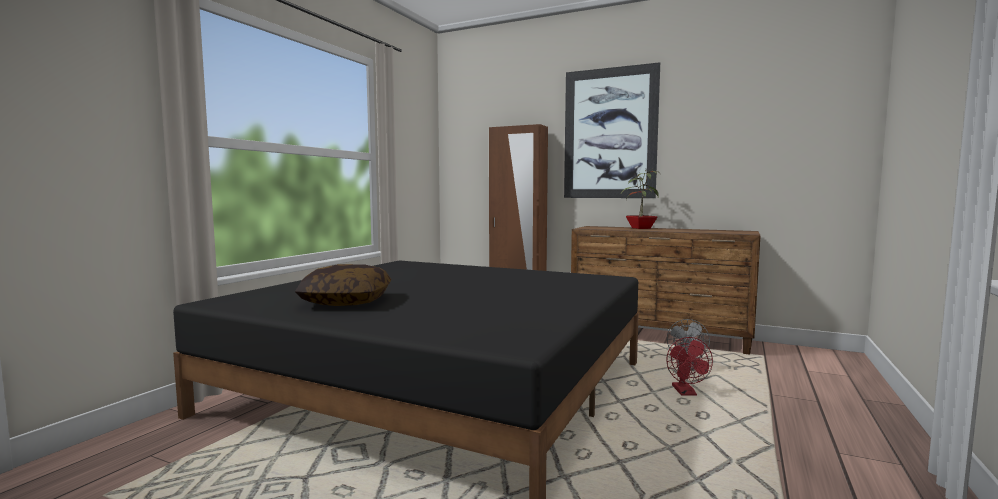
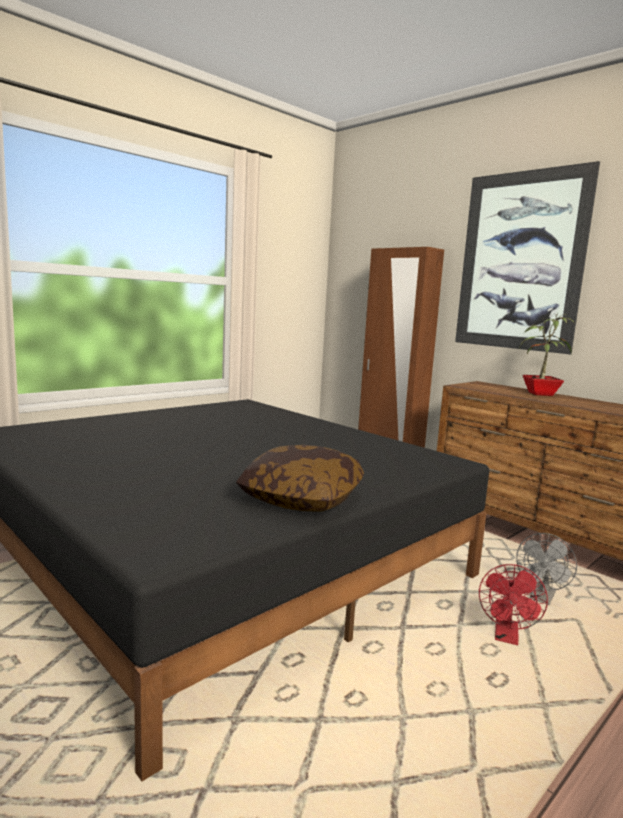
camera: 20 degrees right, 5 degrees up
(346, 301) = (102, 451): pillow -> pillow (302, 498)

